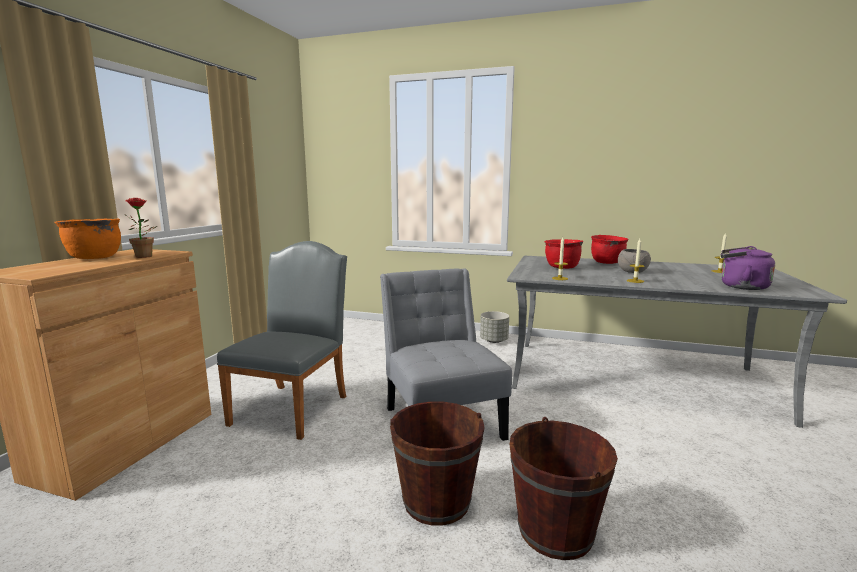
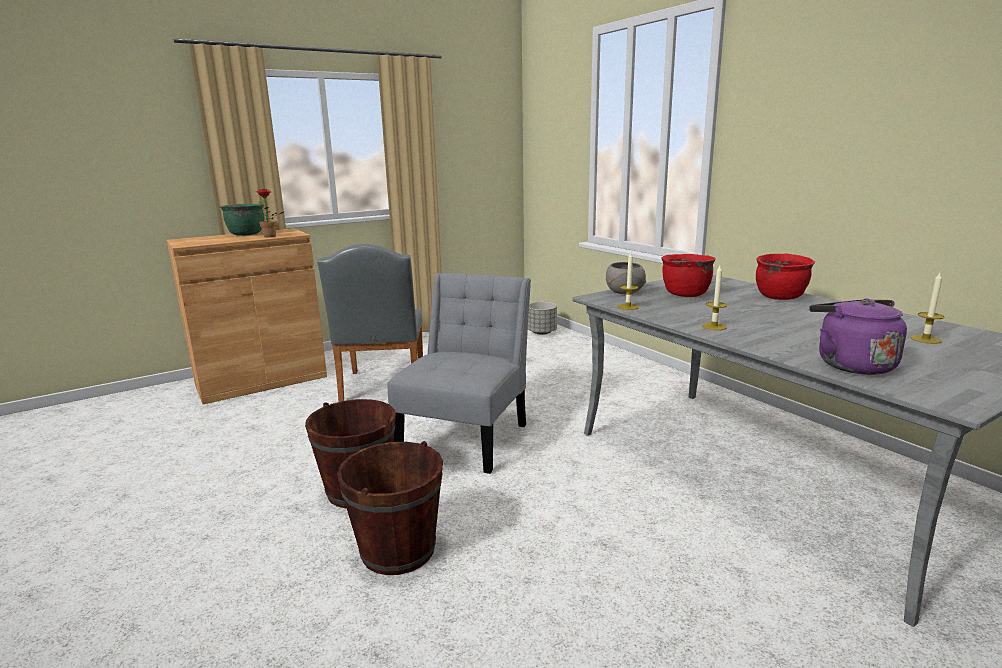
camera: 40 degrees right, 5 degrees up
(94, 258) = (246, 234): orange cooking pot -> green cooking pot
(294, 406) = (382, 388): grey chair -> grey chair turned 120 degrees clockwise
(494, 340) = (662, 381): grey planter -> grey planter (542, 332)
(632, 272) = (762, 315): grey bowl -> grey bowl (623, 292)

